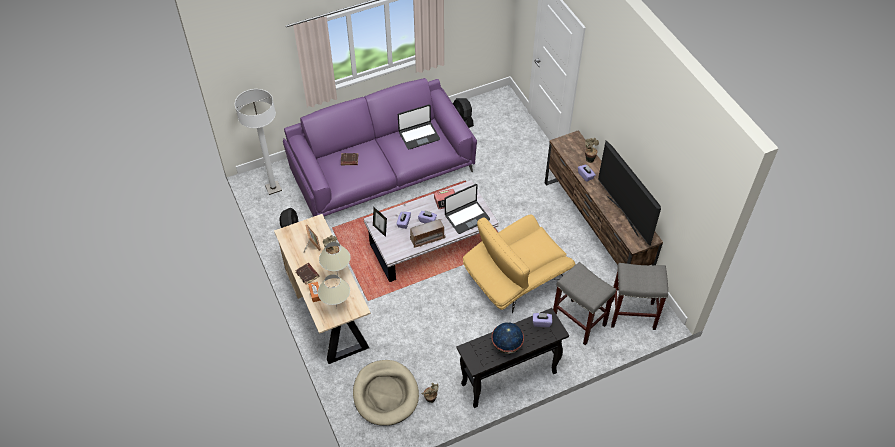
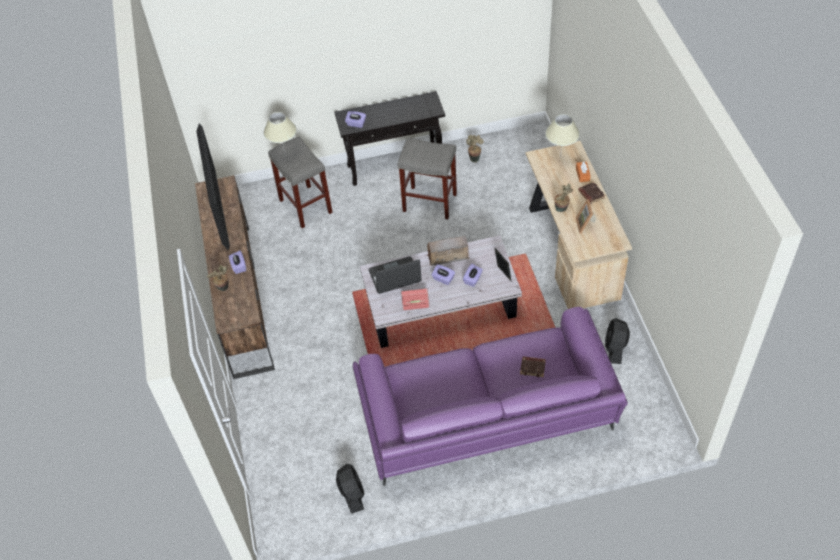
camera: 165 degrees left, 0 degrees up
(273, 188) = (641, 415): white floor lamp -> none
(337, 276) = (557, 189): beige table lamp -> beige table lamp (285, 155)
(385, 394) = (517, 167): beige dog bed -> none
(419, 135) = (429, 394): laptop -> none
(506, 346) = (397, 109): globe -> none
(515, 280) = (356, 255): yellow armchair -> none
(631, 315) = (249, 206): grey stool -> grey stool (430, 202)

